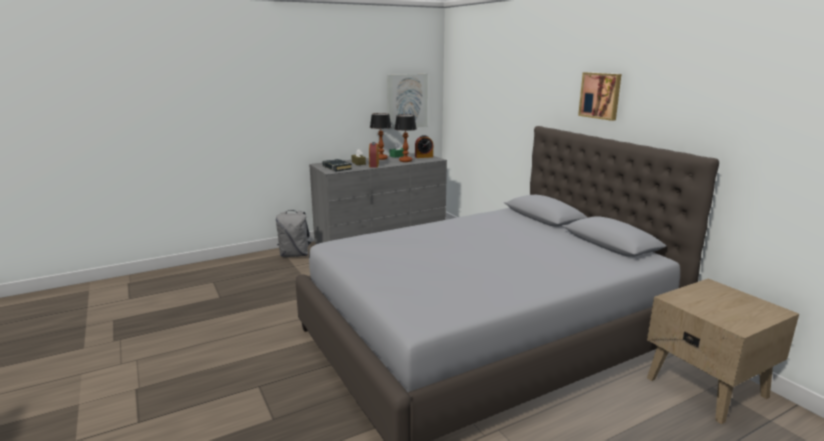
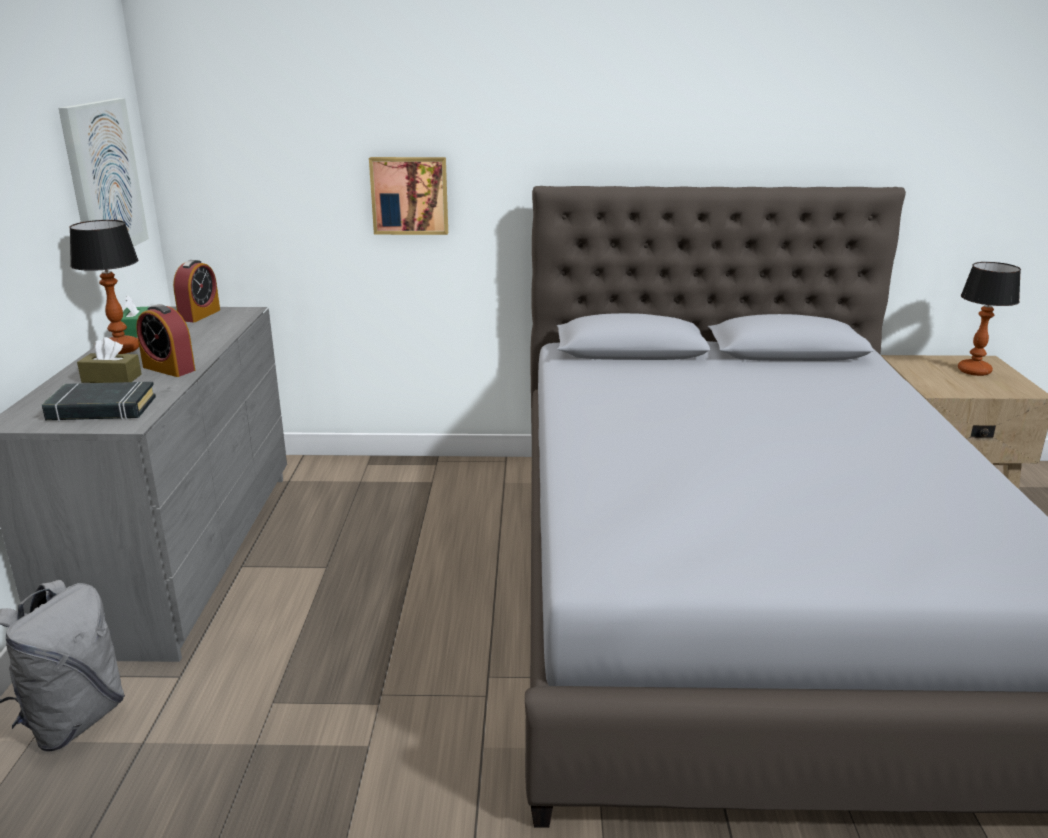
camera: 60 degrees left, 5 degrees up
(405, 161) = (198, 336): table lamp -> table lamp (974, 371)
(600, 95) = (662, 113): picture -> picture (410, 195)

